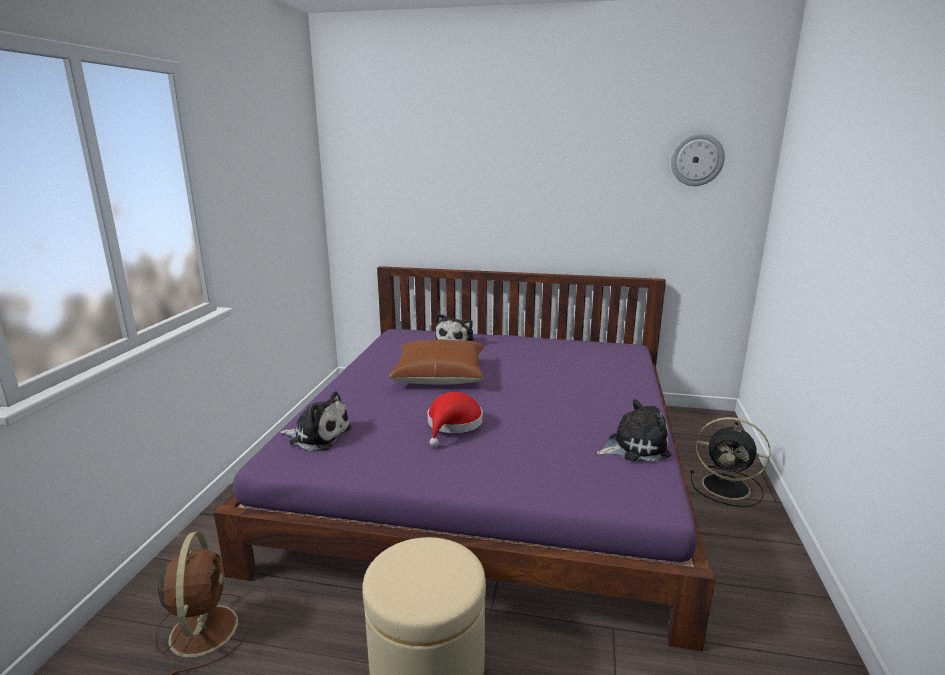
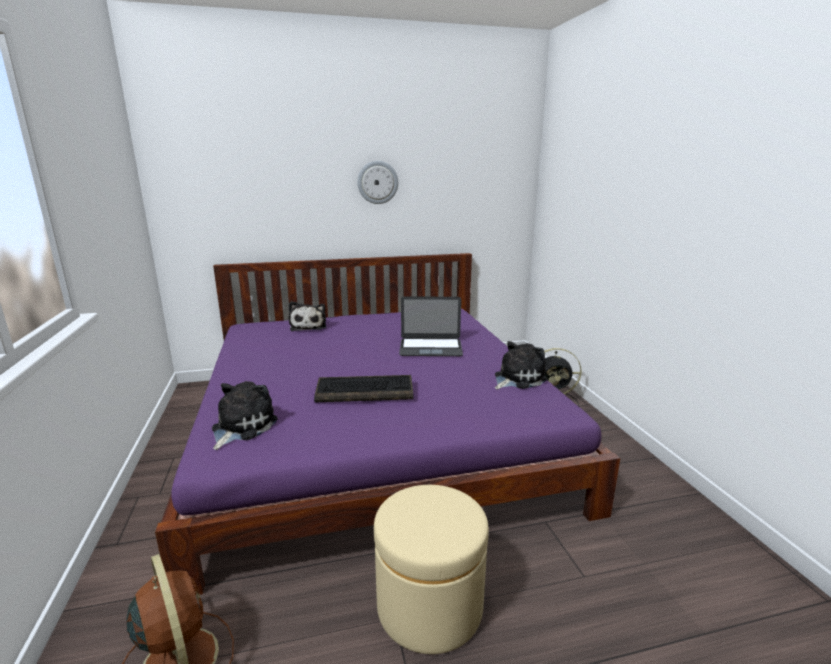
camera: 25 degrees left, 0 degrees up
(318, 435) = (241, 427): plush toy -> plush toy turned 60 degrees counterclockwise
(439, 375) = (317, 355): brown pillow -> none
(453, 424) = (366, 391): red hat -> keyboard
(563, 389) = (430, 347): none -> laptop
(697, 159) = (486, 156): wall clock -> wall clock (377, 182)

